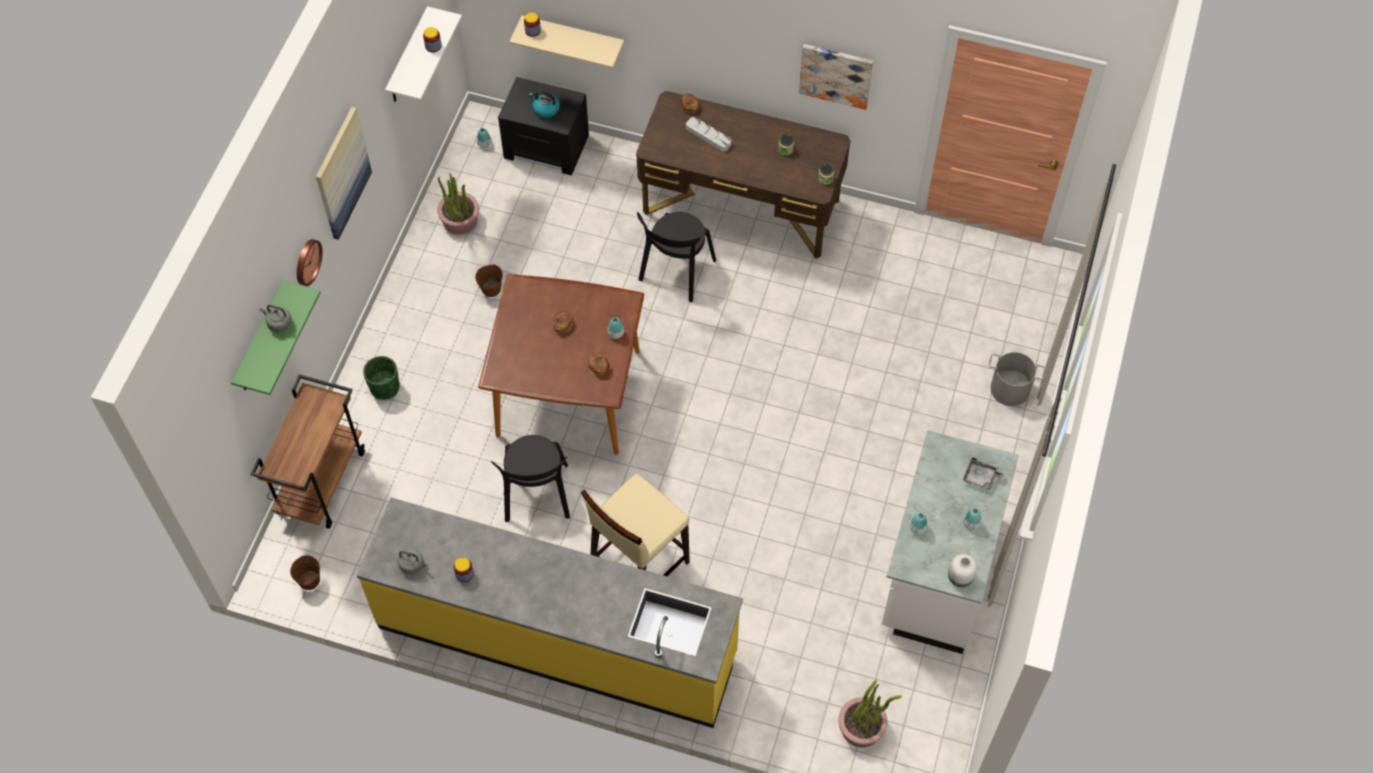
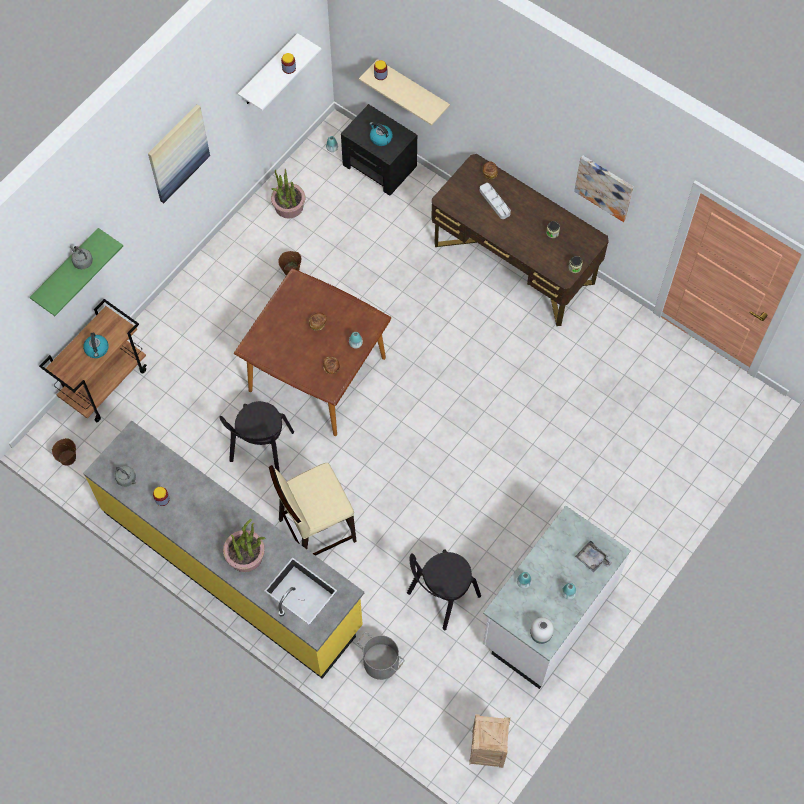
camera: 20 degrees right, 5 degrees up
(306, 262) = (127, 216): wall clock -> none
(312, 434) = (97, 349): none -> kettle
(384, 387) = (180, 323): green planter -> none
(675, 273) = (439, 302): black chair -> black chair (441, 596)
(861, 728) = (436, 719): potted plant -> potted plant (246, 556)
(932, 742) = (486, 751): none -> crate
(1010, 389) = (669, 486): grey bucket -> grey bucket (380, 662)

